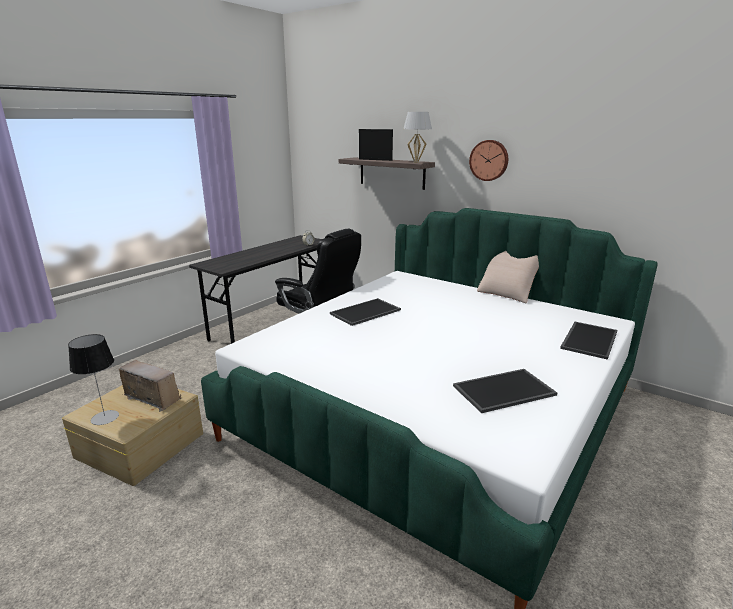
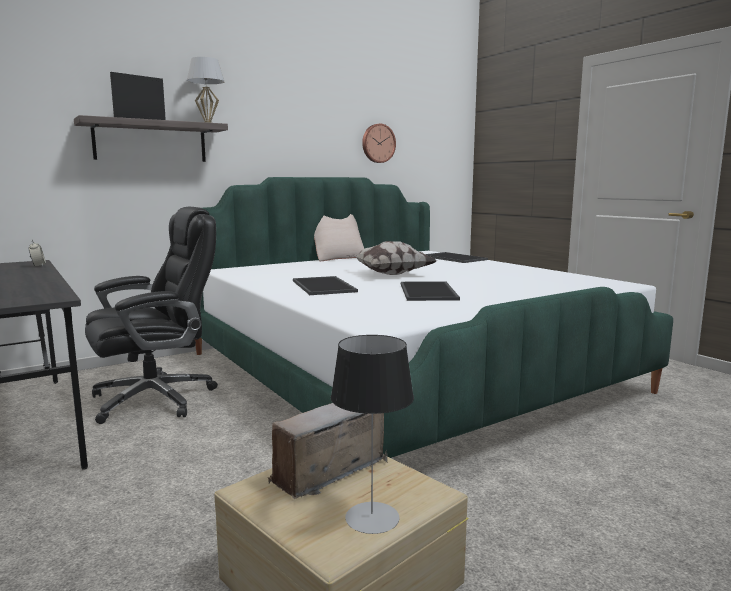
camera: 70 degrees left, 10 degrees down
(441, 325) = (389, 274): none -> pillow
(489, 160) = (280, 124): wall clock -> wall clock (378, 143)
(504, 391) = (528, 277): tray -> tray (429, 292)

